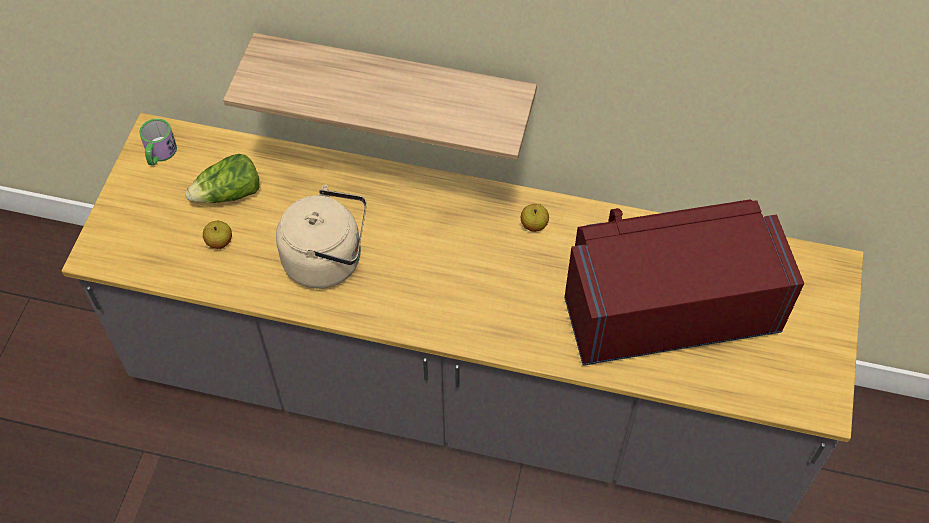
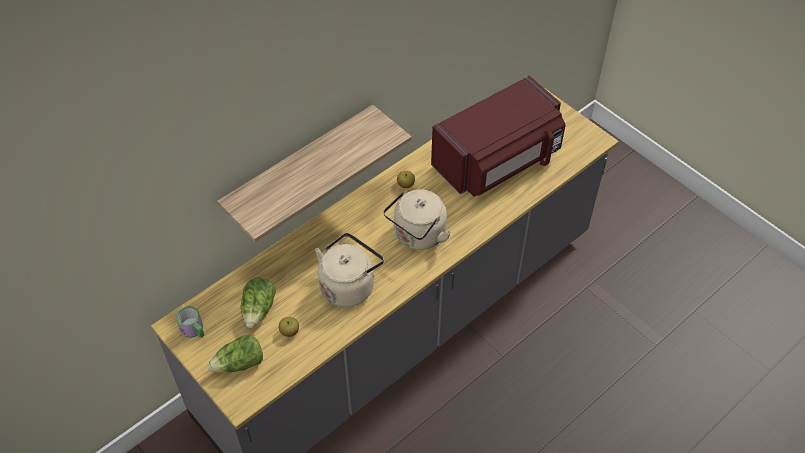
camera: 55 degrees left, 5 degrees down
(144, 222) = (240, 363): none -> lettuce
(461, 287) = (417, 236): none -> beige kettle
(666, 305) = (498, 161): red microwave -> red microwave turned 150 degrees counterclockwise

